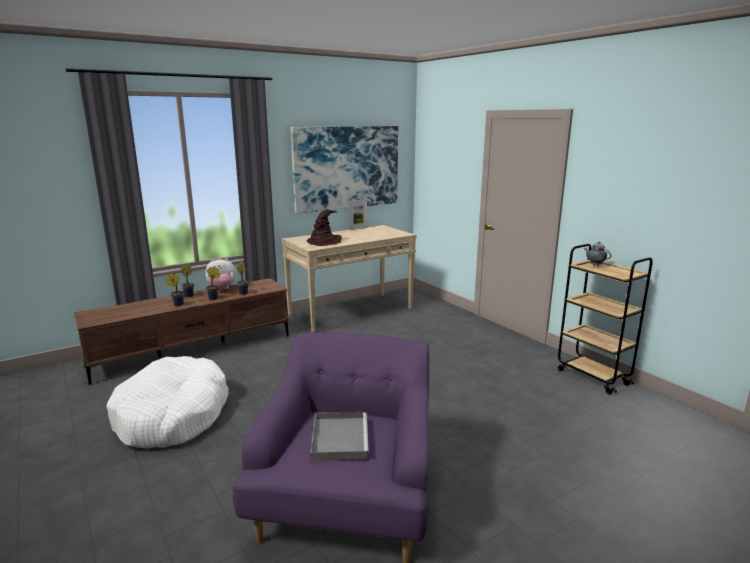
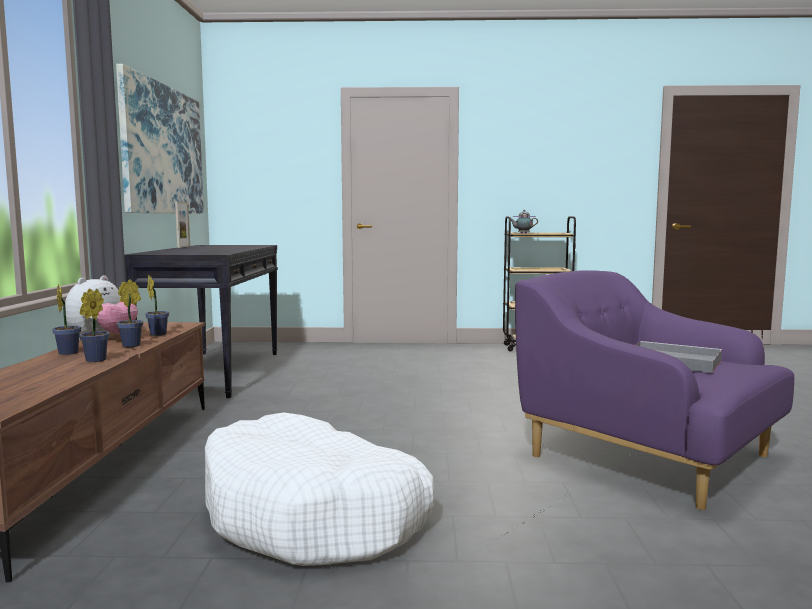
camera: 55 degrees left, 10 degrees down
(324, 241) = (202, 251): brown hat -> none
(351, 312) = (214, 372): beige console table -> black console table

